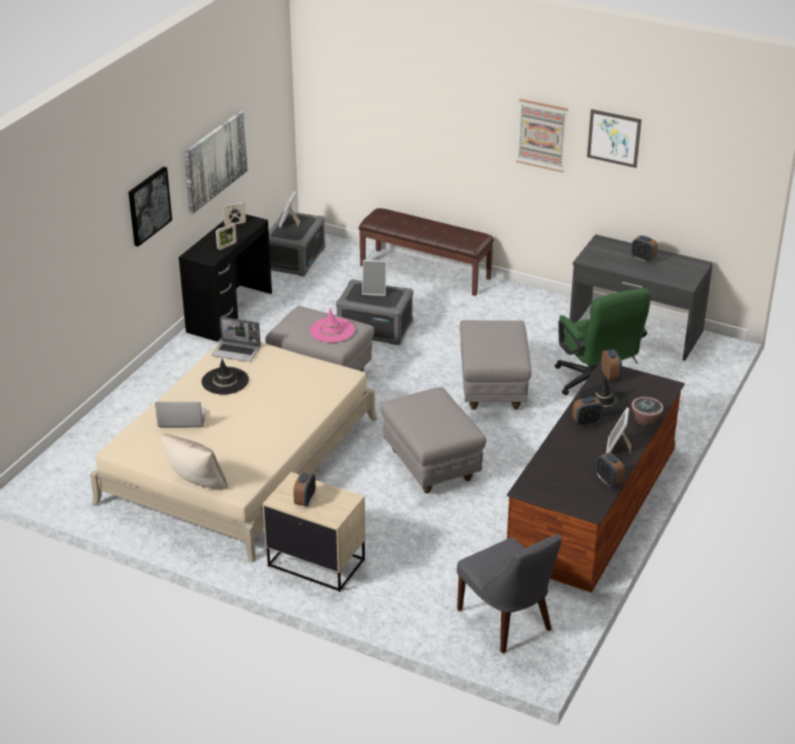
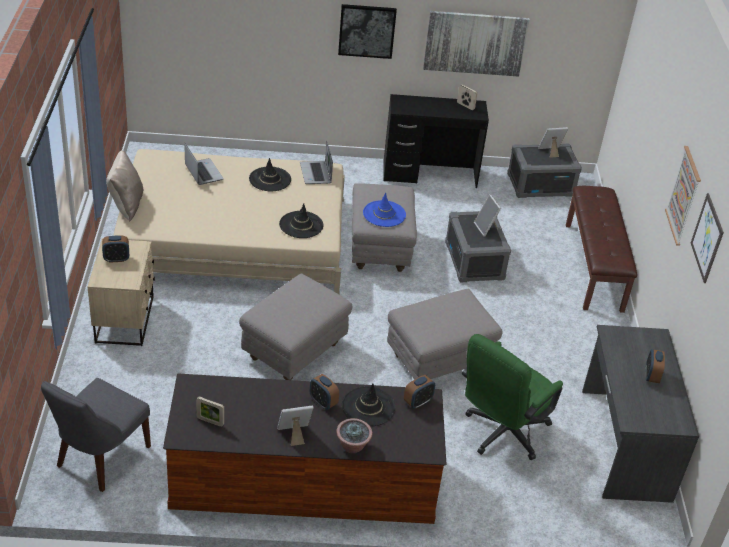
camera: 60 degrees right, 5 degrees up
(227, 246) = (427, 112): picture frame -> picture frame (210, 421)
(313, 382) = (301, 225): none -> black hat
(332, 330) = (384, 214): pink hat -> blue hat
(608, 481) = (234, 439): alarm clock -> none

